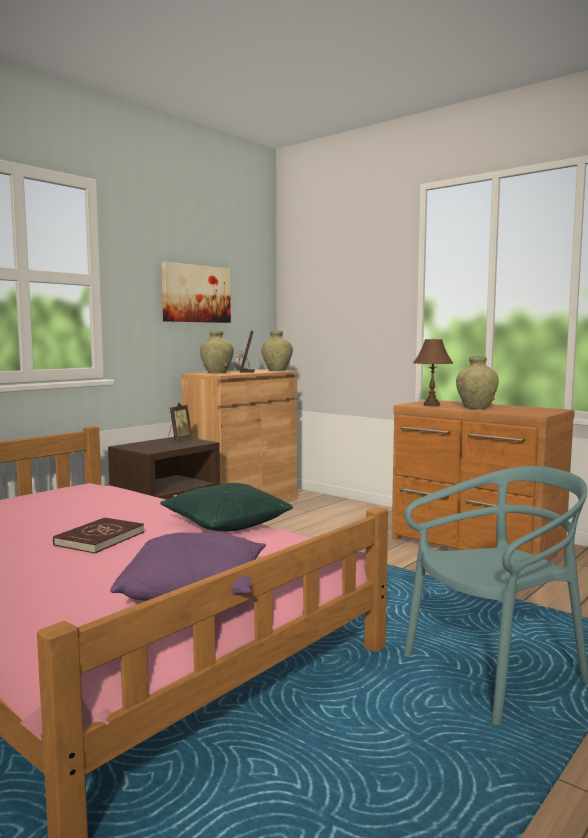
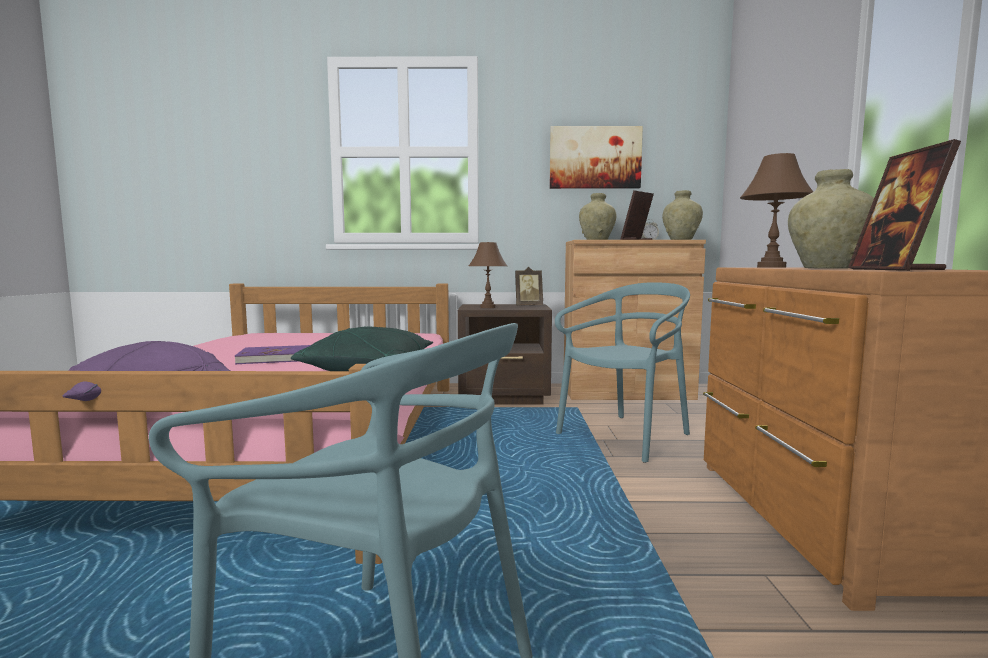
camera: 50 degrees right, 0 degrees up
(99, 539) = (276, 358): red book -> purple book
(159, 447) = (488, 307): none -> brown table lamp
(317, 535) = (625, 436): none -> turquoise chair
(528, 412) = (894, 269): none -> picture frame

